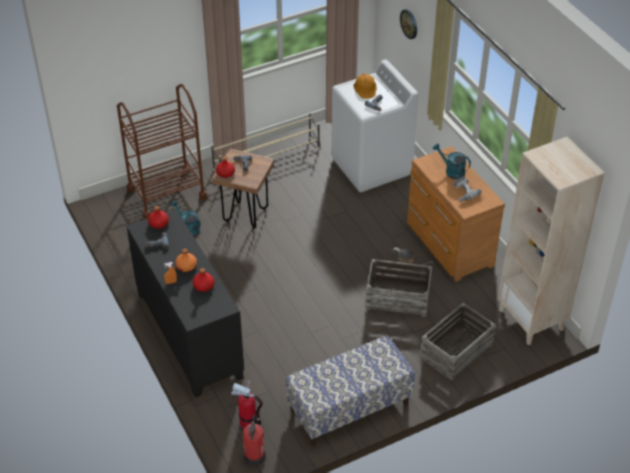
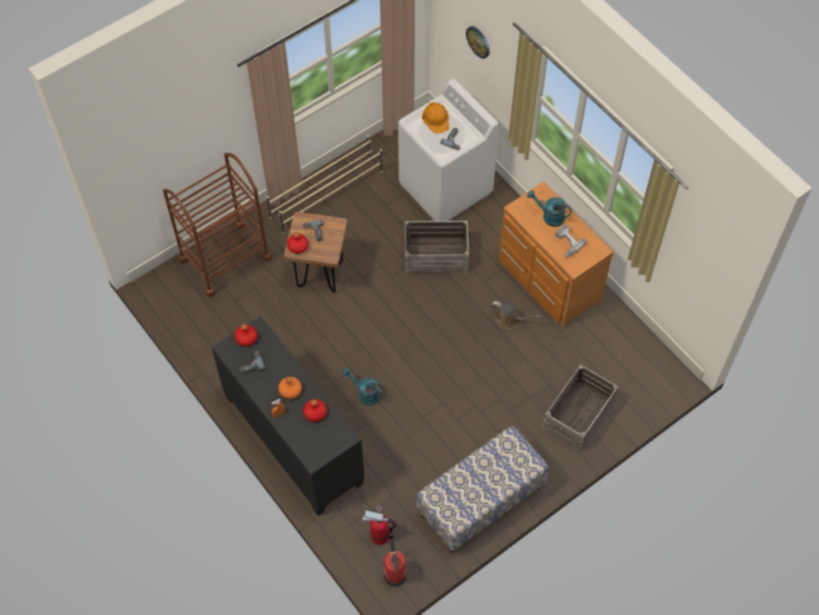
camera: 10 degrees left, 15 degrees up
(188, 228) = (260, 302): turquoise watering can -> turquoise watering can (365, 394)
(398, 297) = (506, 357): crate -> crate (436, 254)
(531, 320) = (650, 363): beige bookcase -> none

